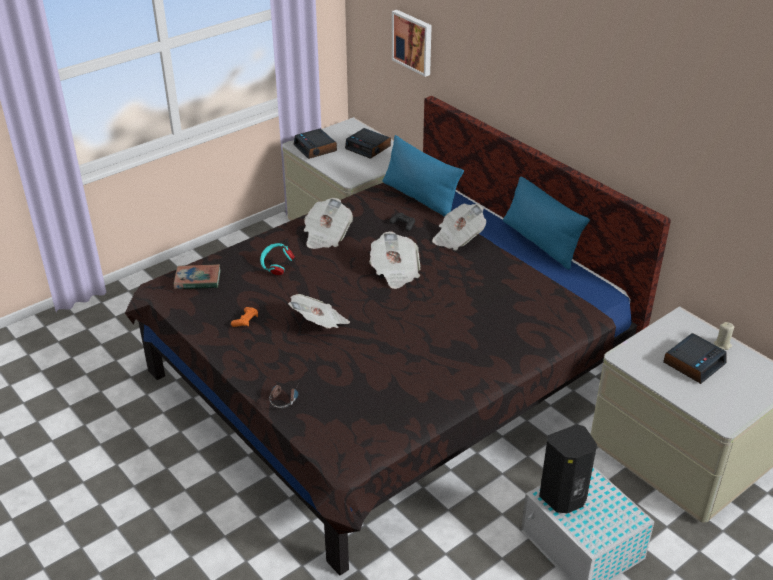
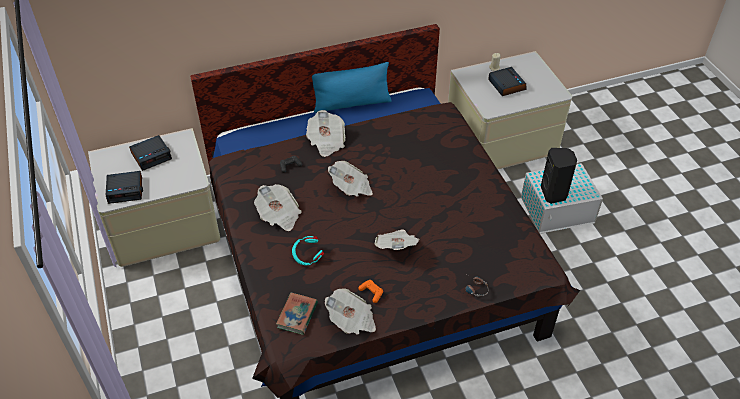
camera: 70 degrees left, 10 degrees up
(202, 316) = (352, 321): none -> newspaper
(413, 42) = (150, 46): picture -> none
(420, 198) = (255, 146): blue pillow -> none

